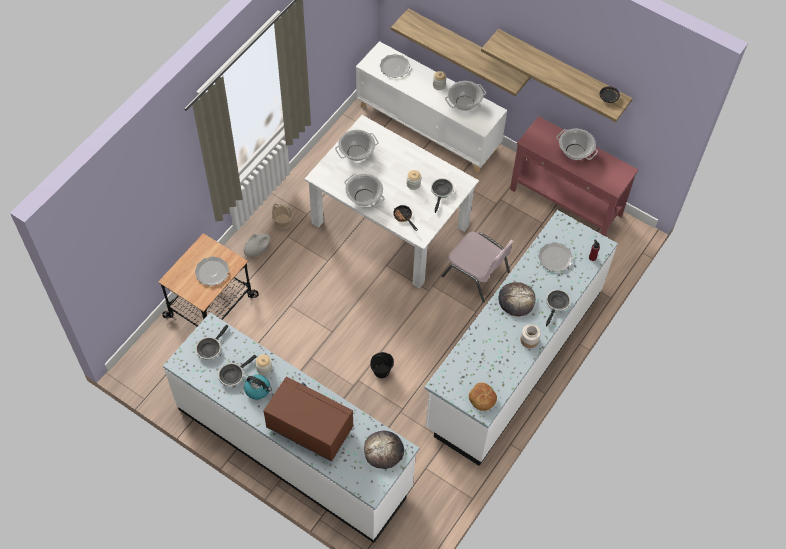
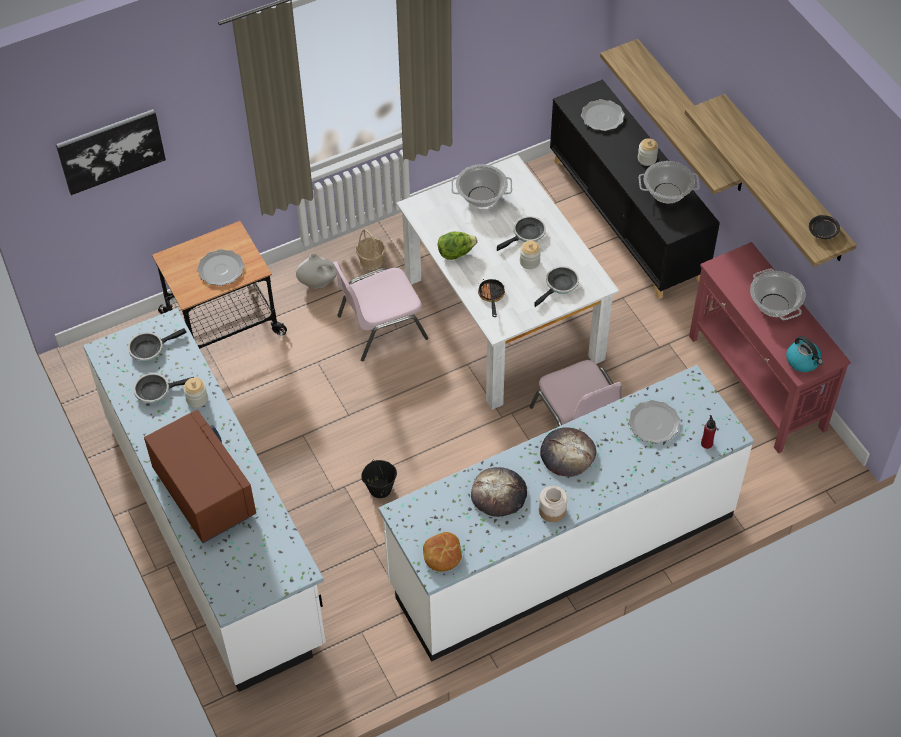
camera: 30 degrees right, 5 degrees down
(127, 224) = (110, 150): none -> picture
(258, 389) = (173, 420): kettle -> kettle (803, 361)
(316, 264) = (380, 327): none -> pink chair
(364, 197) = (456, 253): cooking pot -> lettuce
(383, 450) = (276, 561): bread -> bread (499, 494)
(428, 127) = (626, 219): white cabinet -> black cabinet
(557, 304) = (618, 482): frying pan -> frying pan (527, 234)

